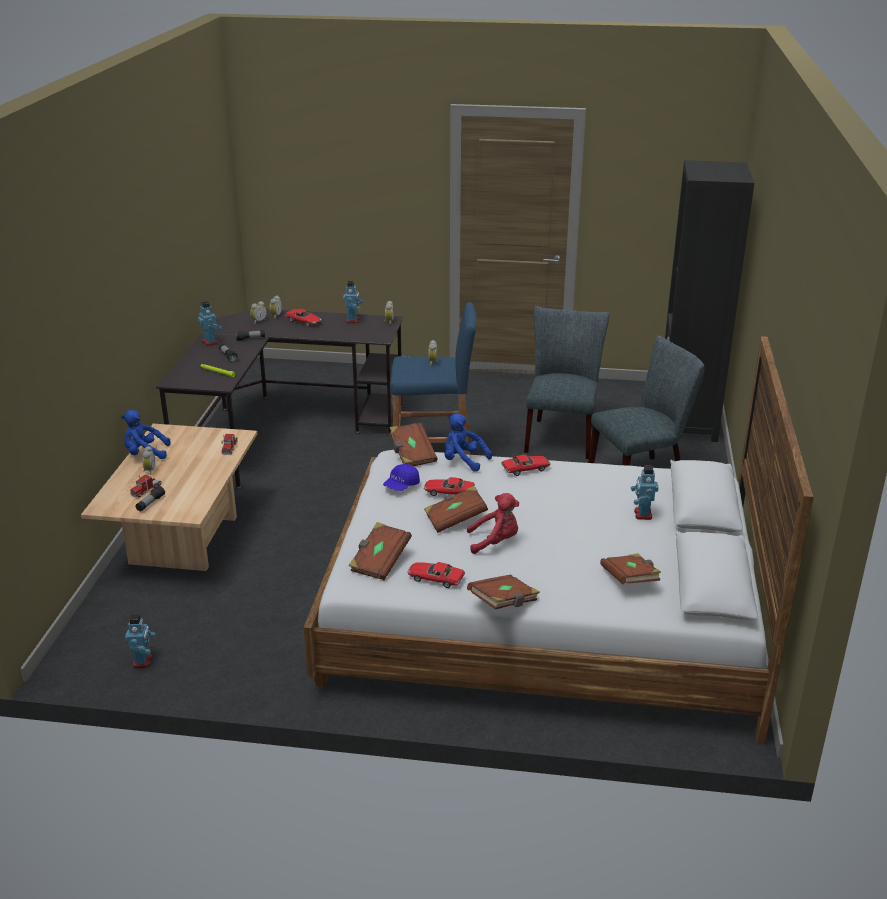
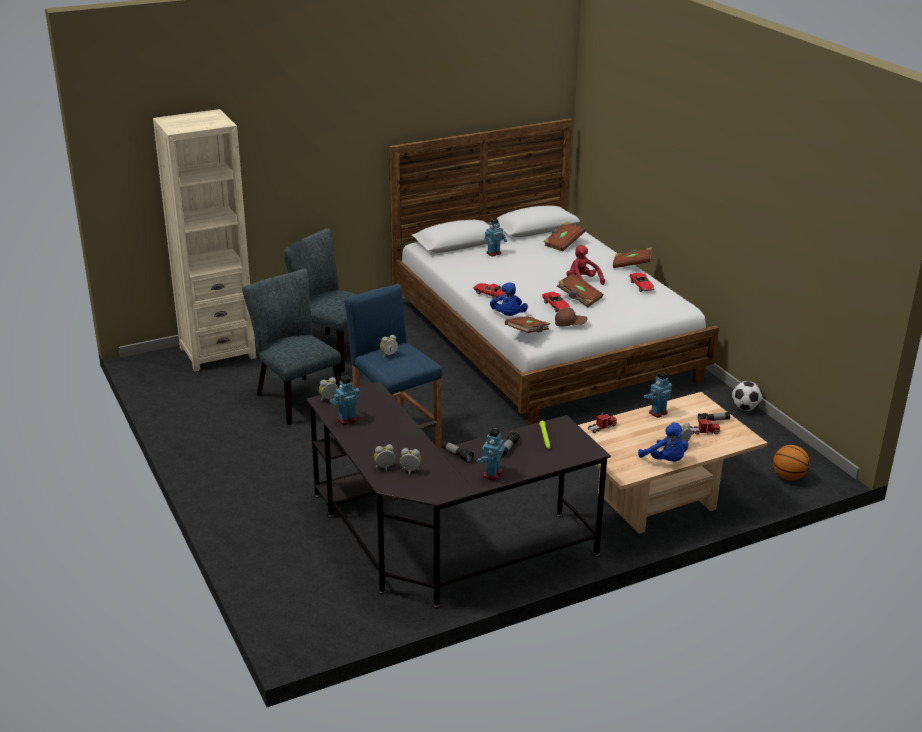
camera: 125 degrees left, 0 degrees up
(96, 635) = (788, 477): none -> basketball
(143, 661) = (776, 446): toy robot -> toy robot (657, 412)
(227, 686) = (745, 408): none -> football
(304, 322) = (380, 444): toy car -> none
(379, 561) = (652, 305): brown book -> none
(401, 486) = (570, 323): blue cap -> brown cap
(561, 436) = (295, 397): grey chair -> grey chair turned 75 degrees clockwise
(687, 424) = (217, 352): black bookcase -> beige bookcase

